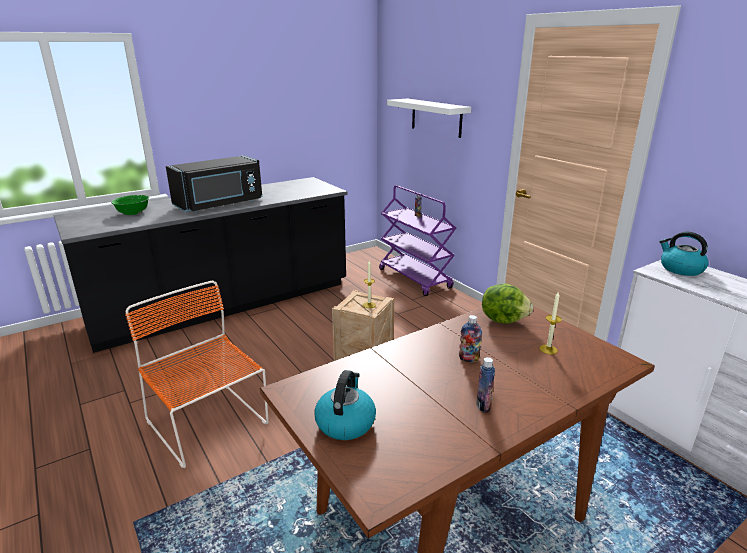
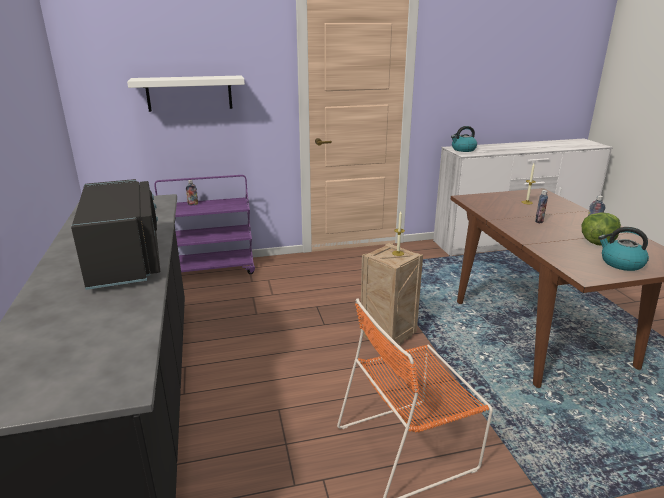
camera: 70 degrees left, 0 degrees up
(133, 212) = (65, 330): green bowl -> none
(503, 319) = (486, 204): lettuce -> lettuce (597, 243)

